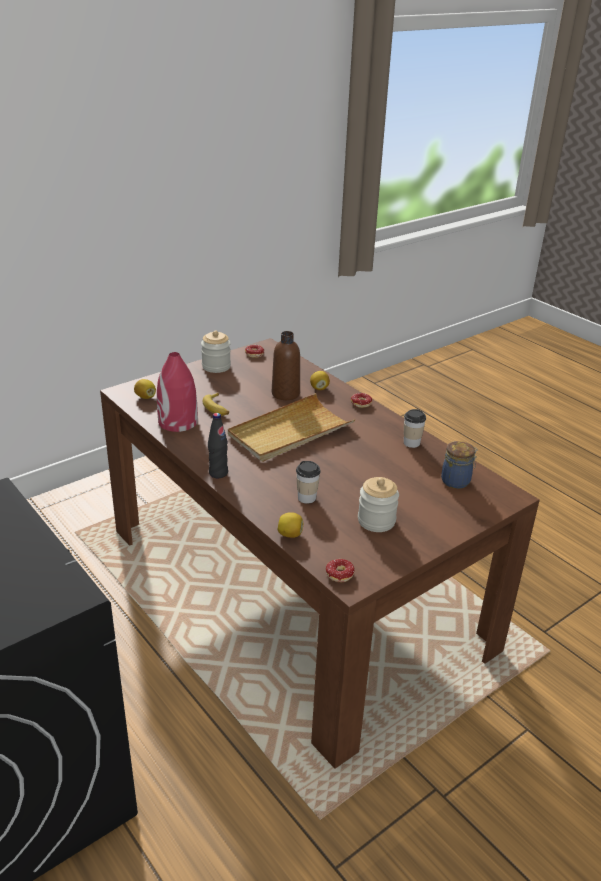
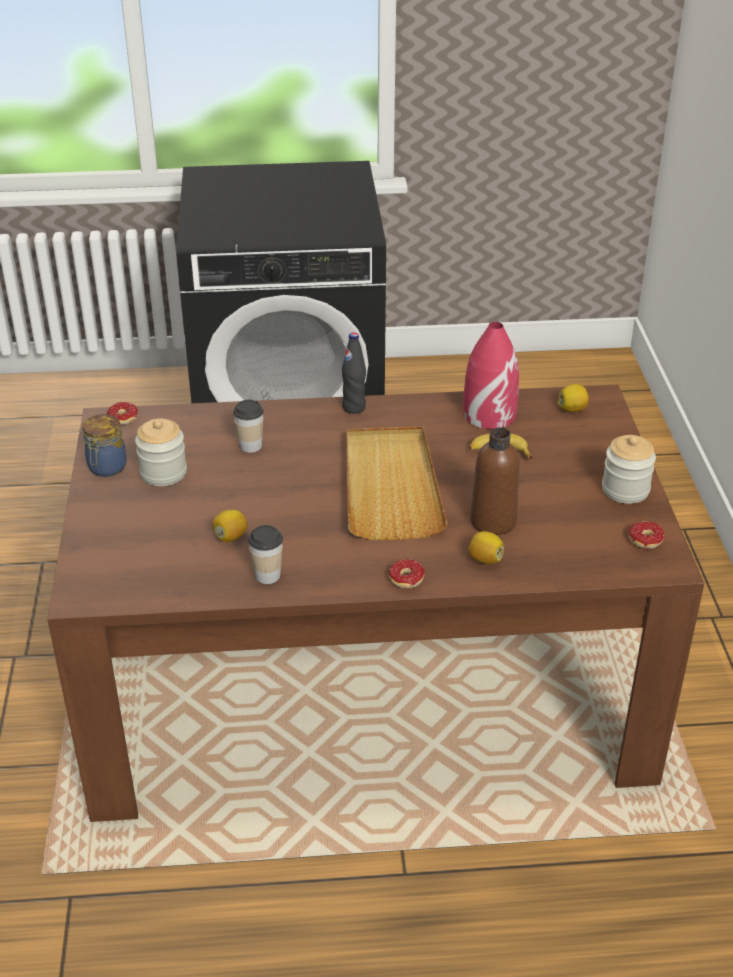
camera: 125 degrees right, 5 degrees up
(290, 534) = (207, 414): lemon -> lemon (230, 537)
(456, 481) = (155, 568): jar -> jar (106, 468)

